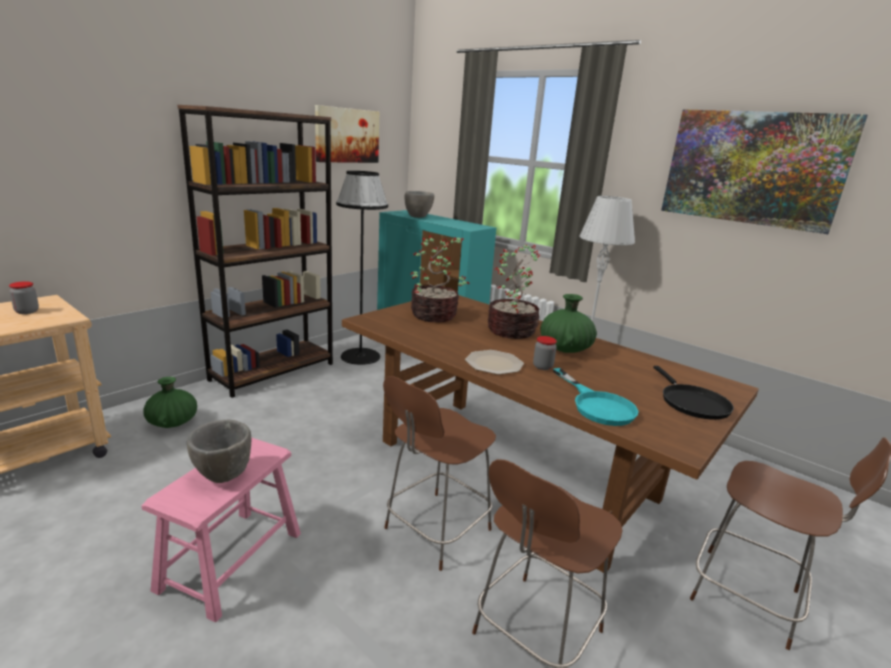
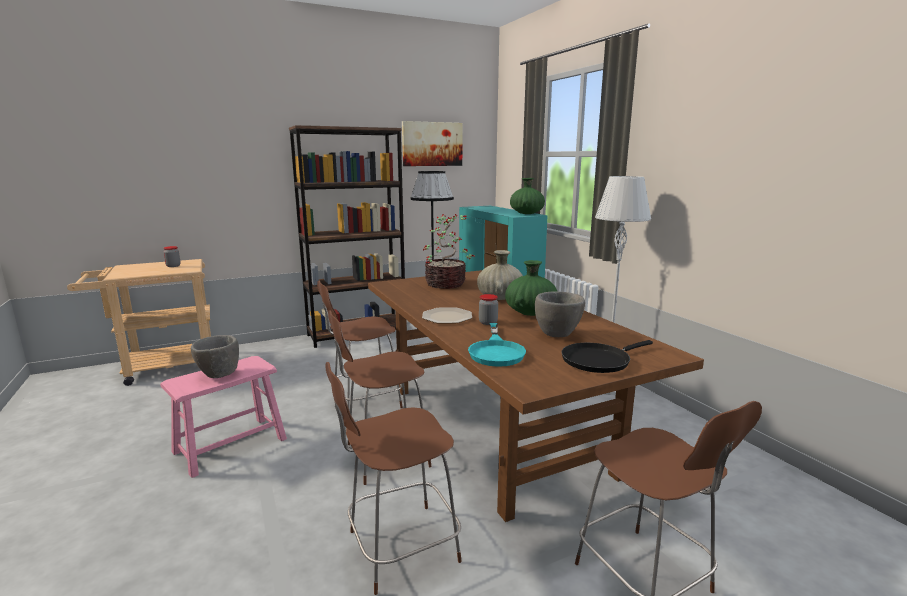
camera: 25 degrees right, 5 degrees down
(172, 423) = (263, 358): green vase -> green vase (526, 213)
(356, 464) = (364, 402): none -> brown chair
(418, 217) = (486, 209): grey bowl -> grey bowl (557, 335)
(511, 330) = (500, 297): potted plant -> beige vase
(691, 403) = (598, 360): black frying pan -> black frying pan turned 45 degrees clockwise
(752, 168) = (761, 133): picture -> none

